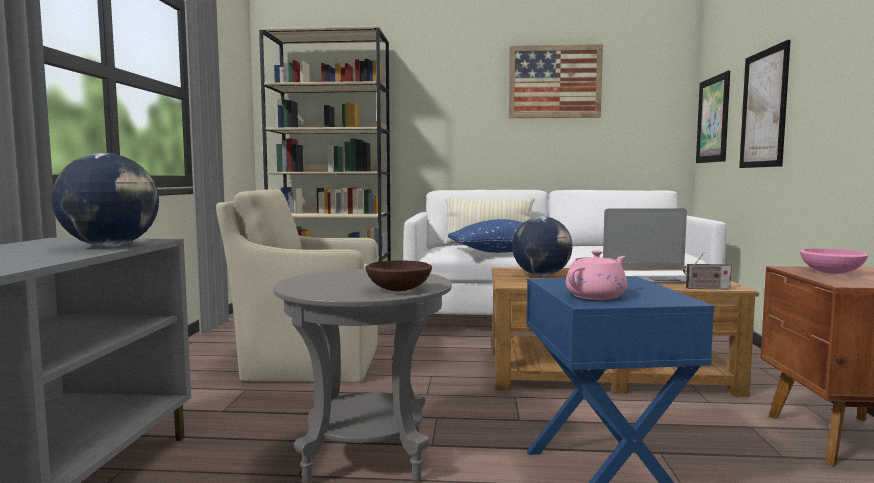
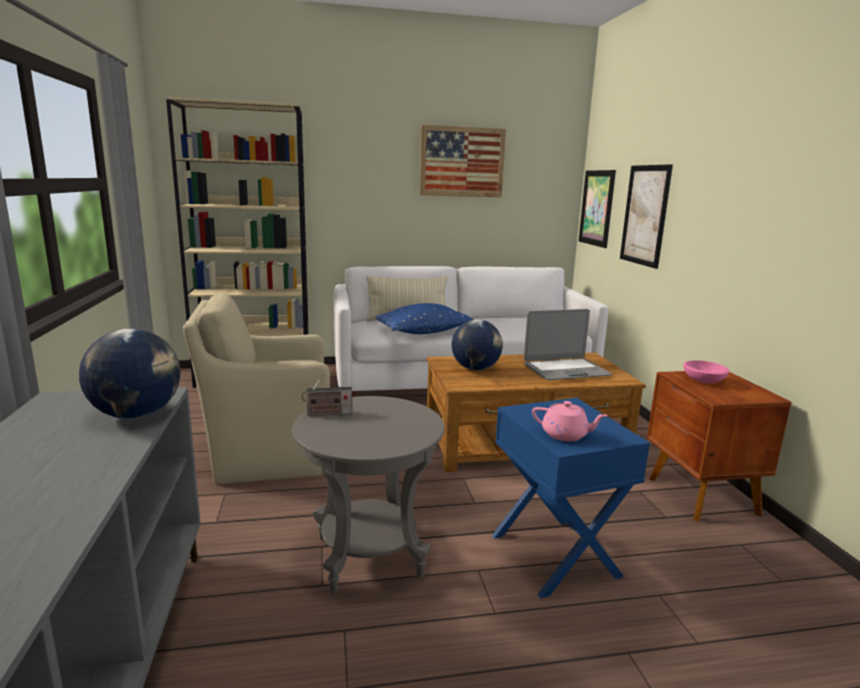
camera: 15 degrees left, 10 degrees up
(399, 289) = (408, 434): brown bowl -> none
(596, 296) = (565, 435): pink teapot -> pink teapot turned 75 degrees clockwise
(705, 288) = (608, 382): radio -> radio (327, 413)

